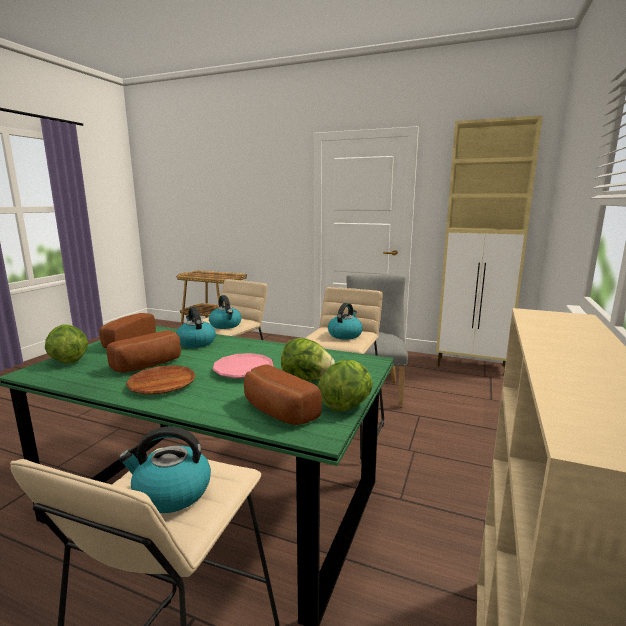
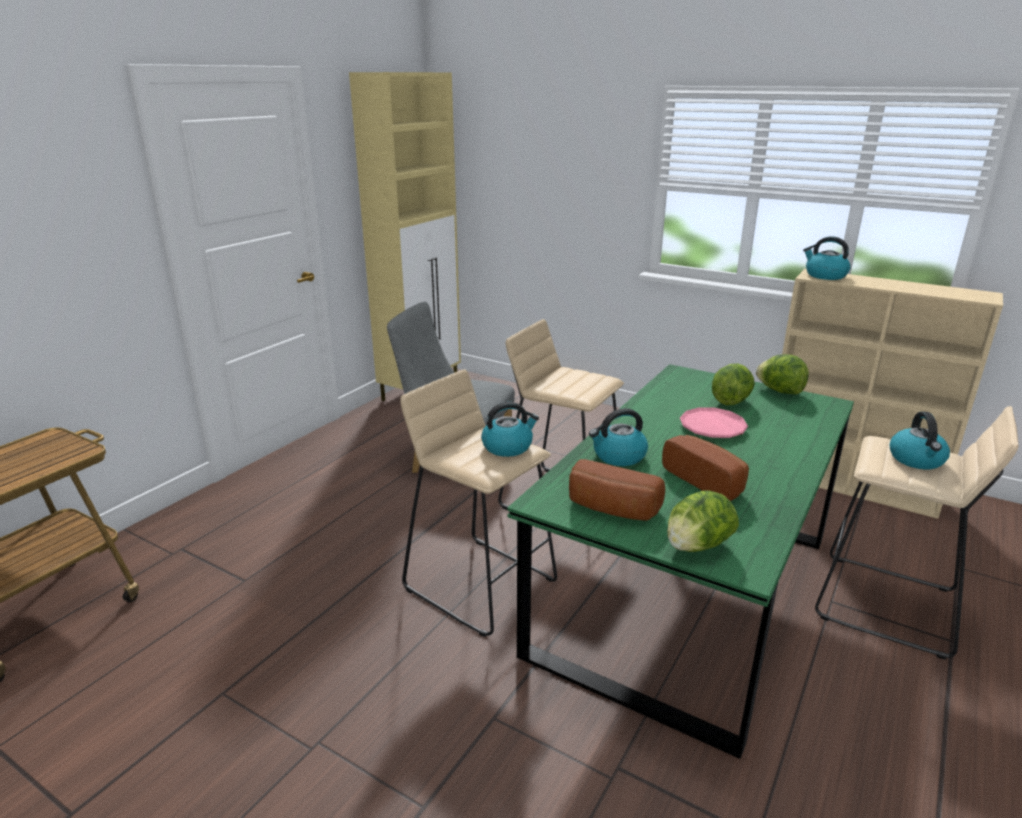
camera: 80 degrees left, 10 degrees up
(162, 384) = (761, 468): brown plate -> none
(276, 412) = (802, 416): bread -> none
(345, 335) = (573, 379): kettle -> kettle (825, 275)

